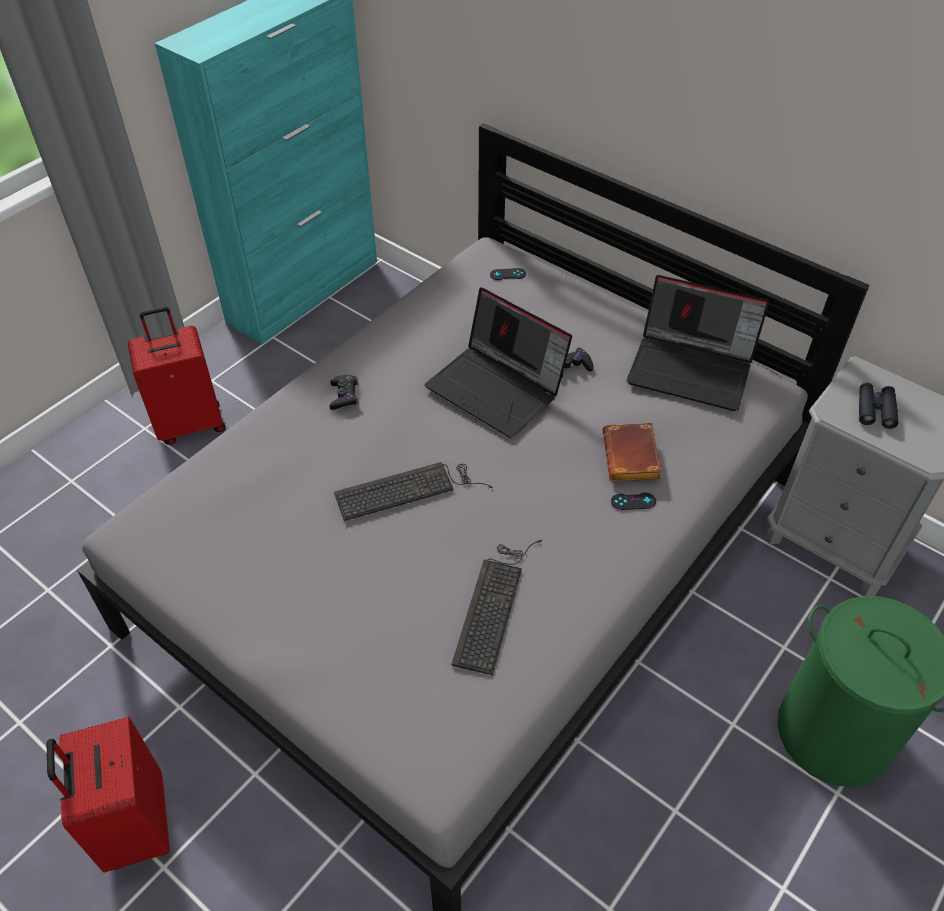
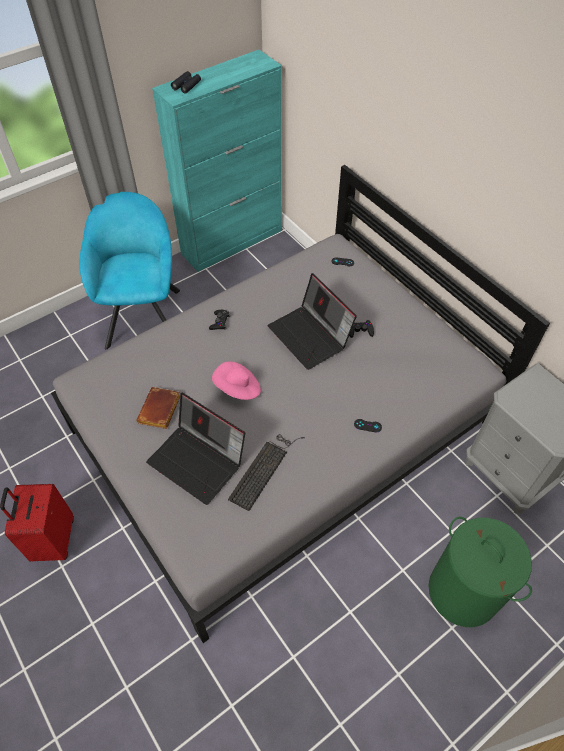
camera: 15 degrees right, 5 degrees up
(190, 423) = (144, 313): red suitcase -> turquoise armchair
(409, 489) = (238, 389): keyboard -> pink hat
(633, 458) = (377, 398): brown book -> brown book (160, 411)
(692, 369) = (435, 348): laptop -> laptop (199, 461)
(875, 410) = (536, 402): black binoculars -> black binoculars (186, 85)

